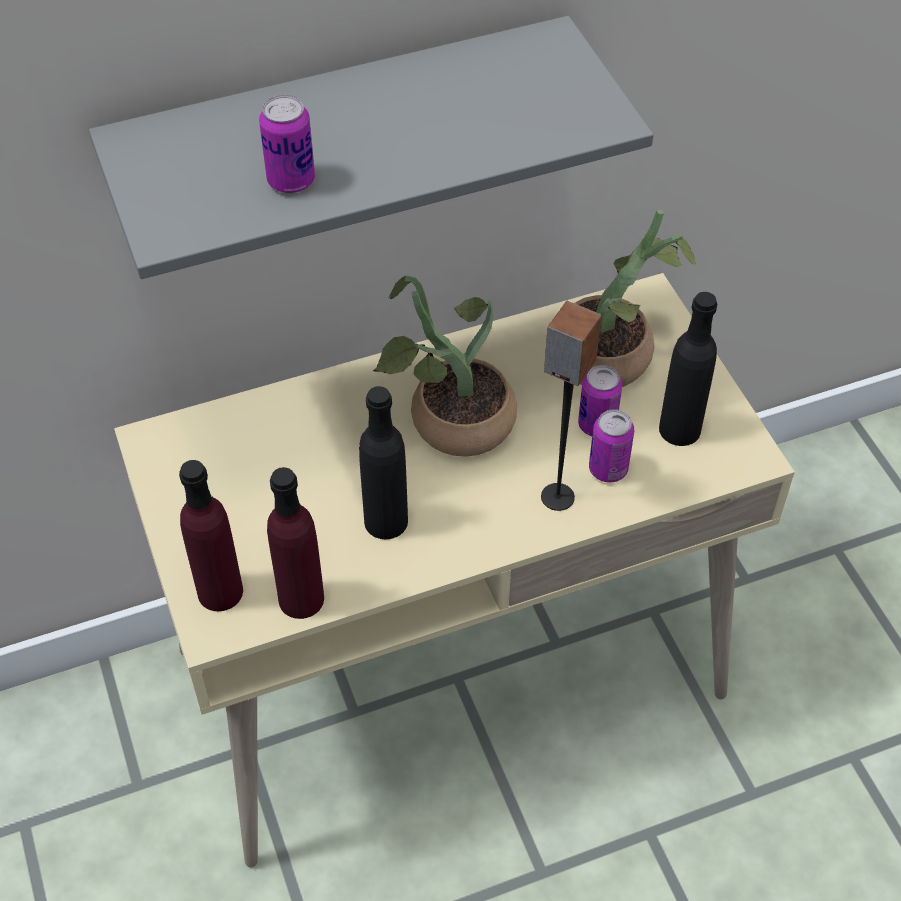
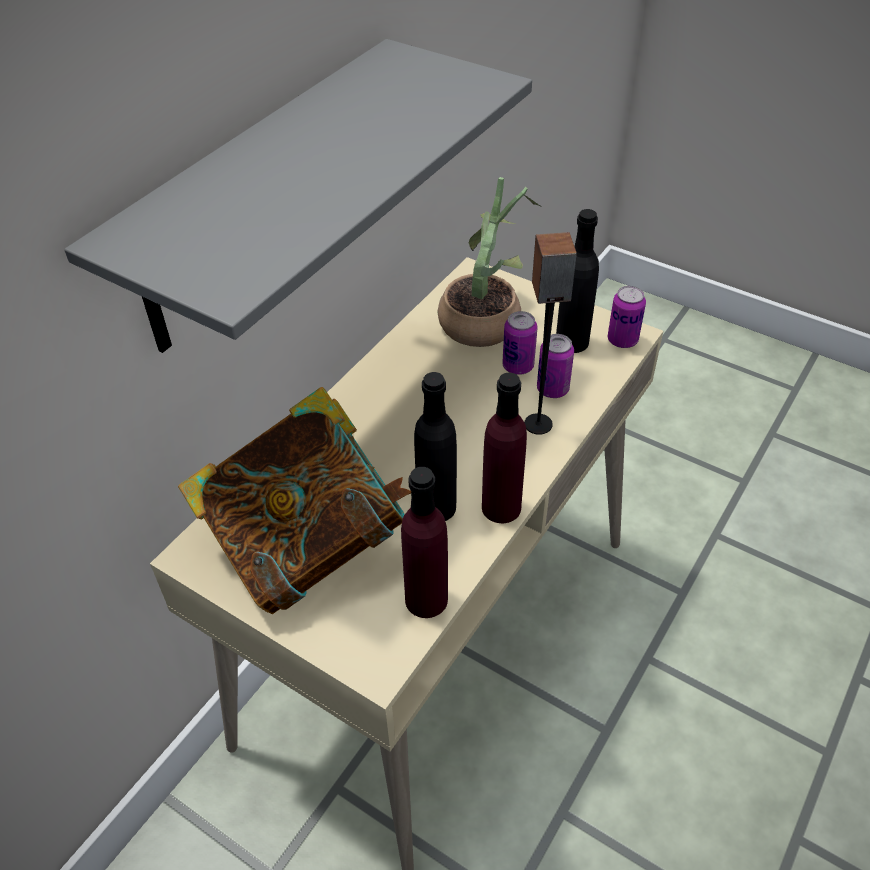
camera: 35 degrees left, 5 degrees down
(220, 591) = (357, 633): purple bottle -> purple bottle (501, 507)
(247, 488) = (307, 544): none -> book
(291, 180) = (298, 209): can -> can (622, 340)
(449, 420) = (416, 415): potted plant -> none

